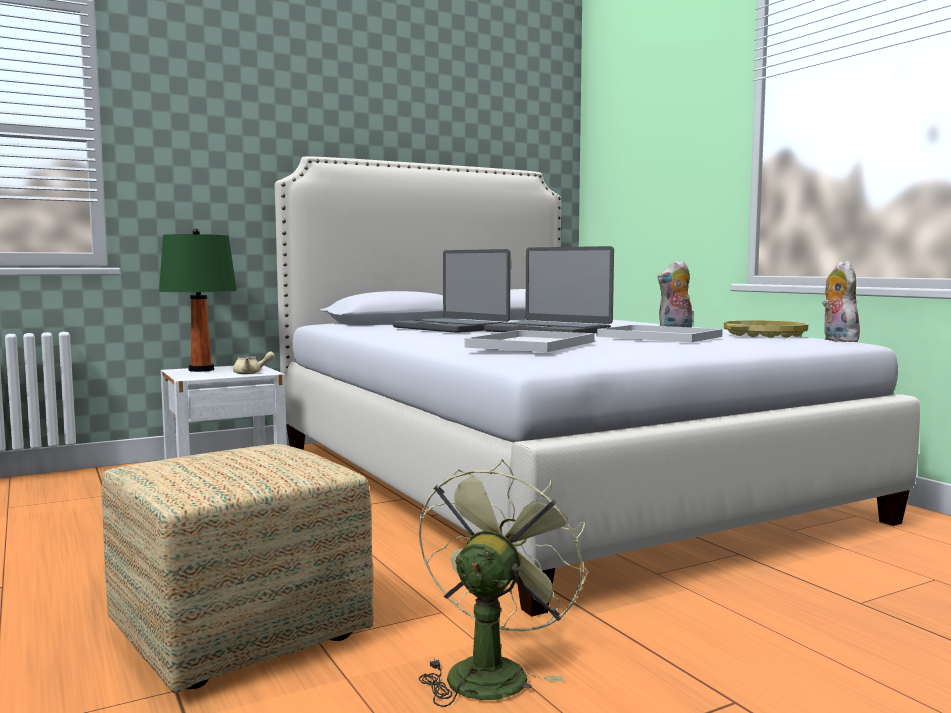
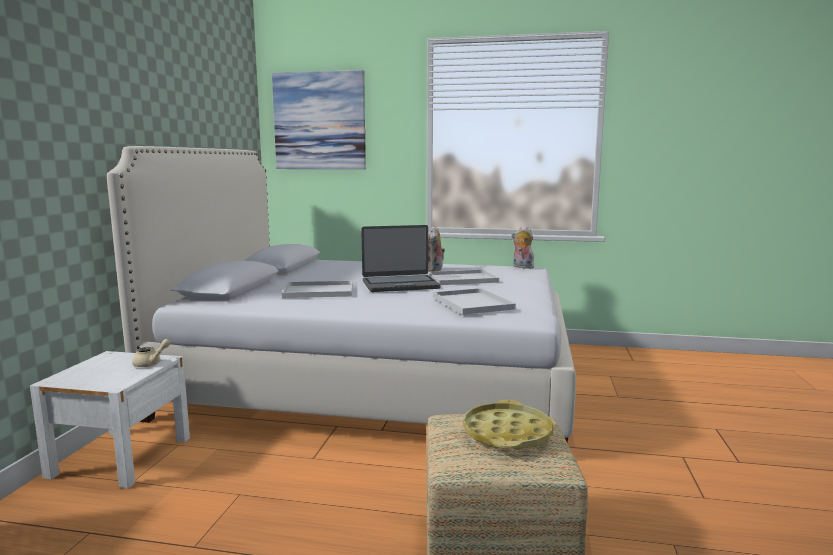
camera: 50 degrees left, 5 degrees up
(201, 370) = (82, 373): green table lamp -> none
(451, 328) = (320, 291): laptop -> white tray
(491, 671) = (614, 494): green fan -> none
(633, 126) = (319, 121): none -> picture
(765, 335) = (486, 268): yellow tray -> yellow tray (507, 433)

